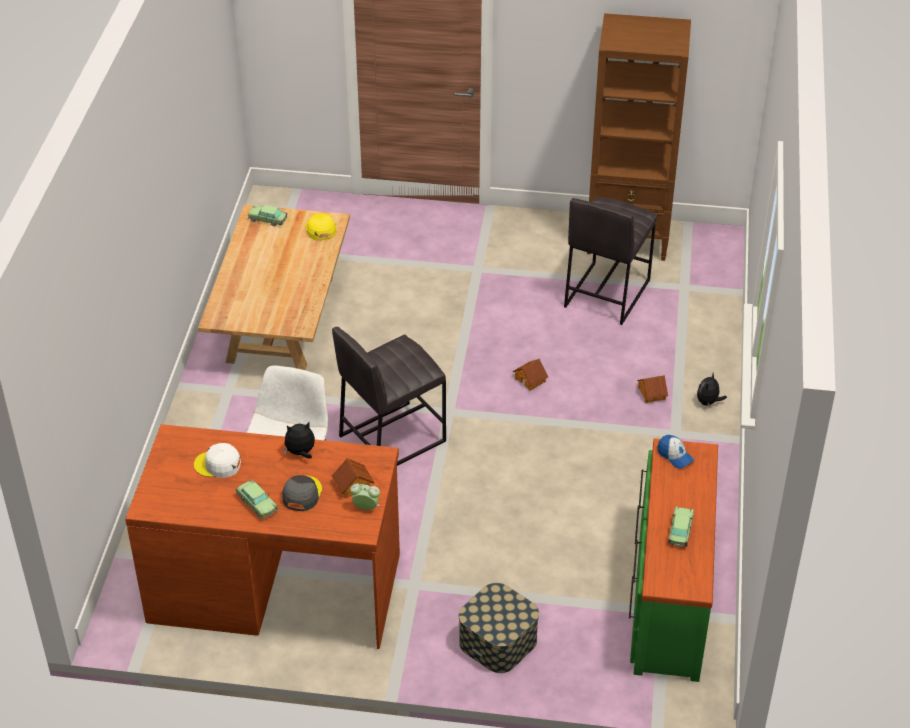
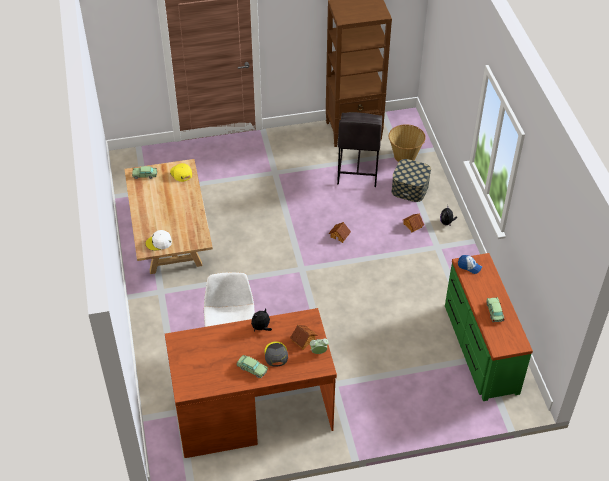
camera: 20 degrees left, 5 degrees up
(218, 464) = (214, 350): white cap -> white cap (159, 242)
(391, 438) = (275, 295): grey stool -> none
(497, 641) = (398, 404): storage box -> storage box (410, 188)
(691, 291) = (405, 155): none -> basket

